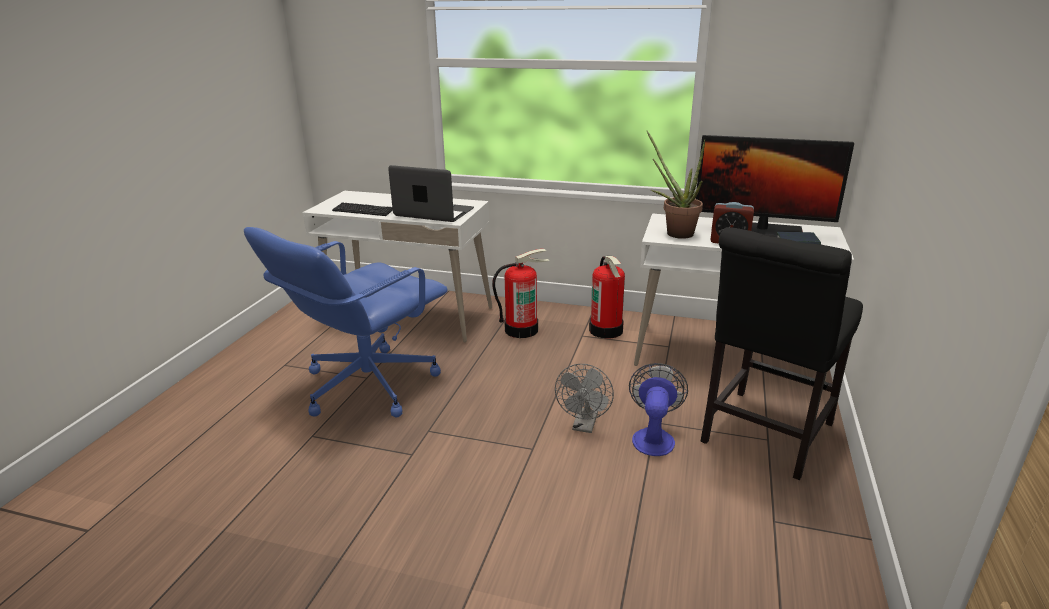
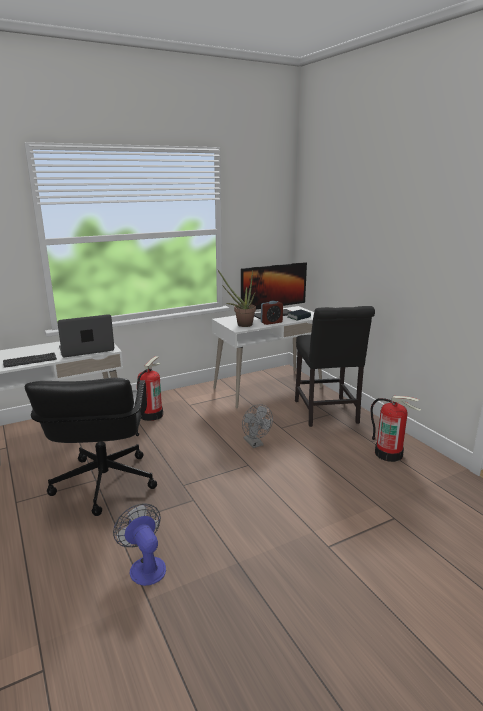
camera: 45 degrees left, 5 degrees down
(367, 385) = (103, 483): blue office chair -> black office chair
(606, 330) = (198, 397): fire extinguisher -> fire extinguisher (389, 454)
(653, 437) = (289, 434): fan -> fan (145, 566)

